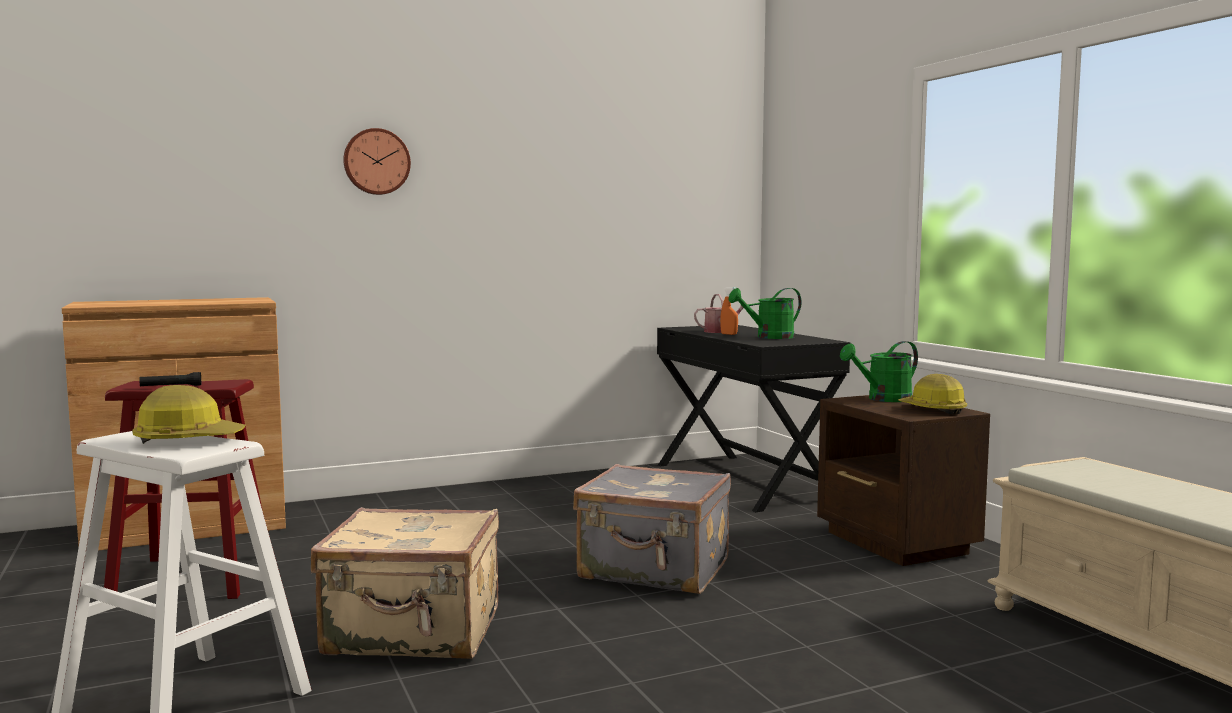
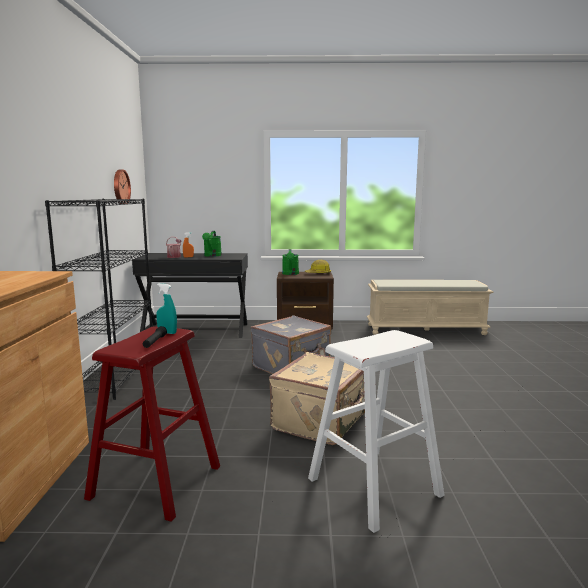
camera: 65 degrees left, 5 degrees up
(188, 440) = (379, 339): hard hat -> none
(216, 384) = (167, 333): none -> turquoise spray bottle
(376, 162) = (31, 154): wall clock -> wall clock (120, 187)
(495, 490) = (115, 375): none -> black bookcase

